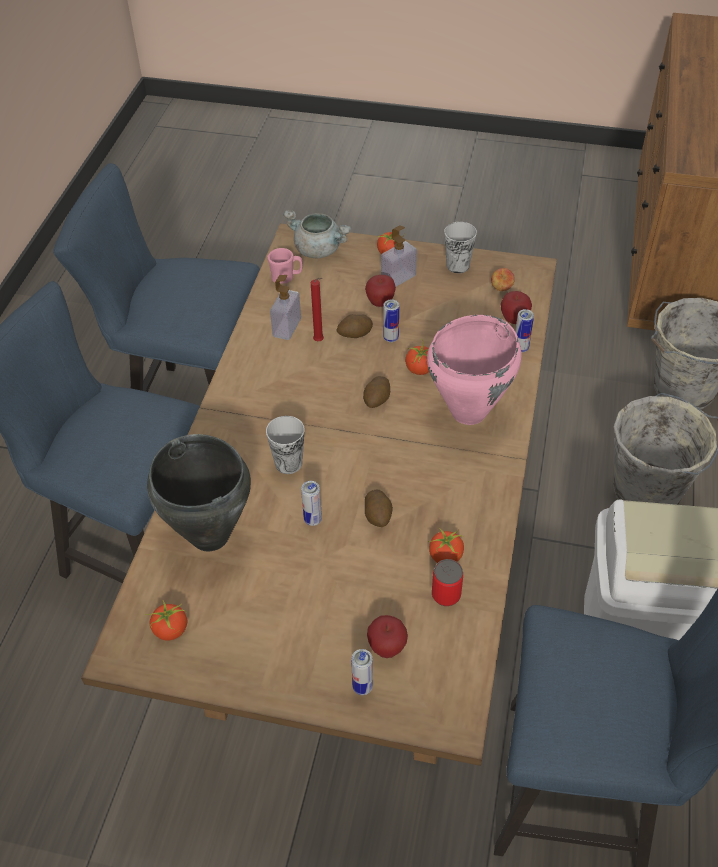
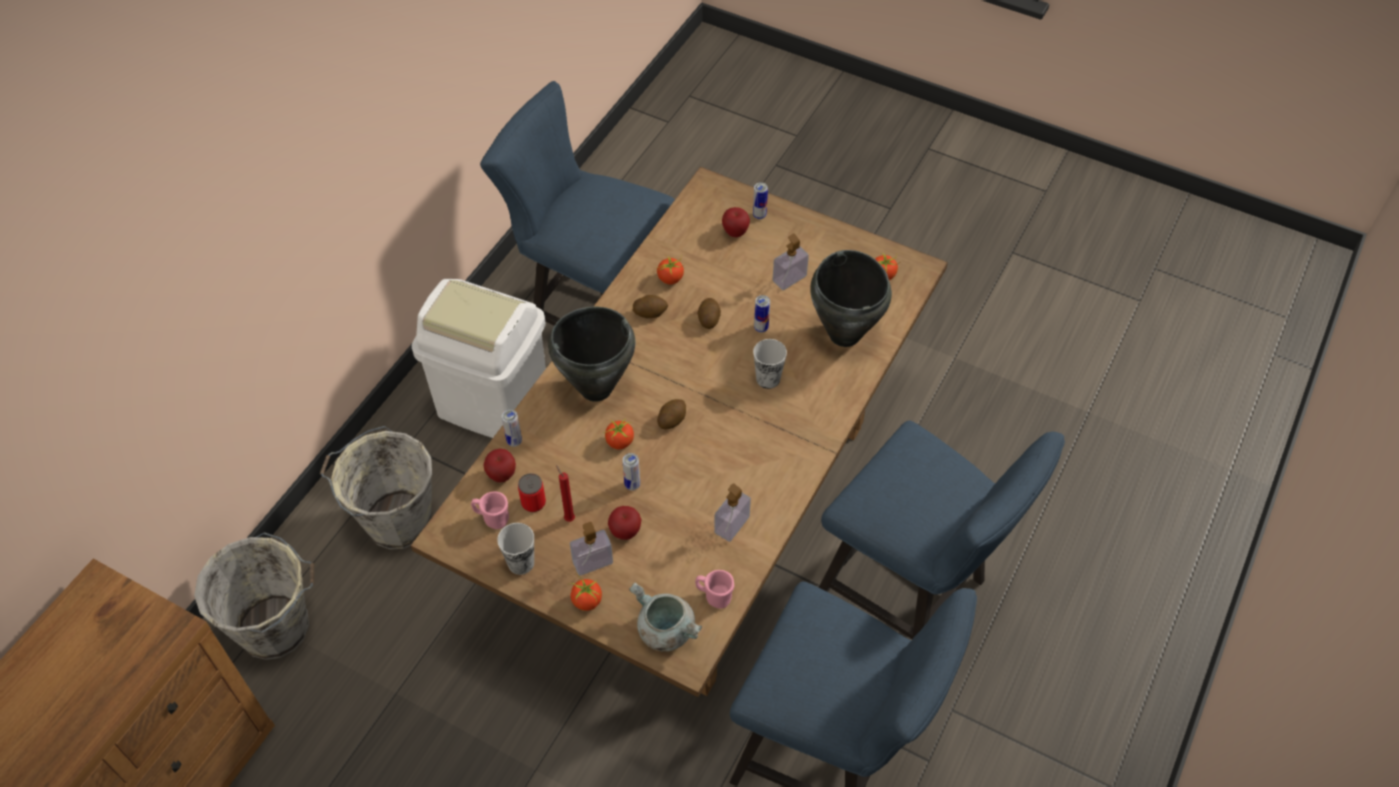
camera: 165 degrees left, 5 degrees up
(294, 595) = (789, 278): none -> soap dispenser
(320, 341) = (703, 498): red candle -> red candle (568, 518)
(354, 334) = (666, 498): potato -> potato (650, 312)
(446, 595) = (681, 254): can -> can (533, 503)
(469, 412) = (595, 388): pink cooking pot -> black cooking pot
(501, 288) = (492, 518): apple -> pink mug

